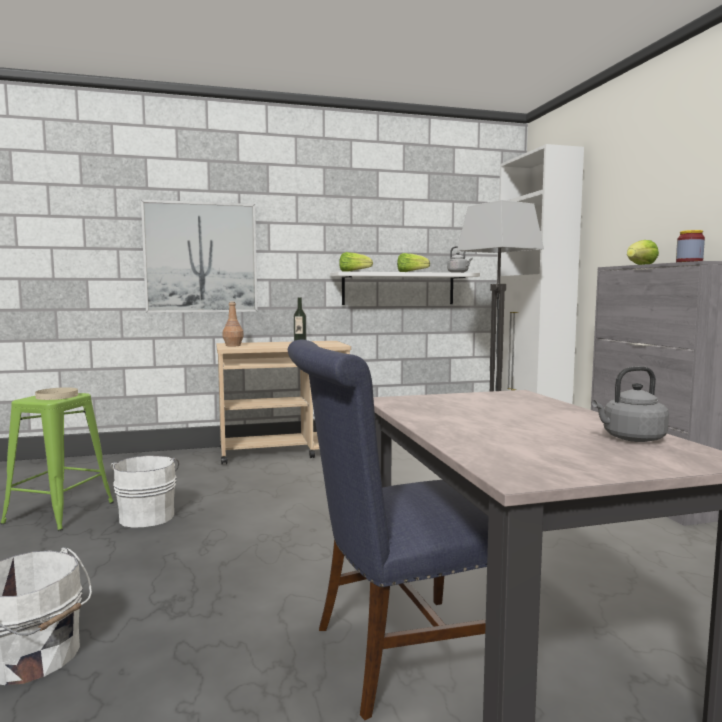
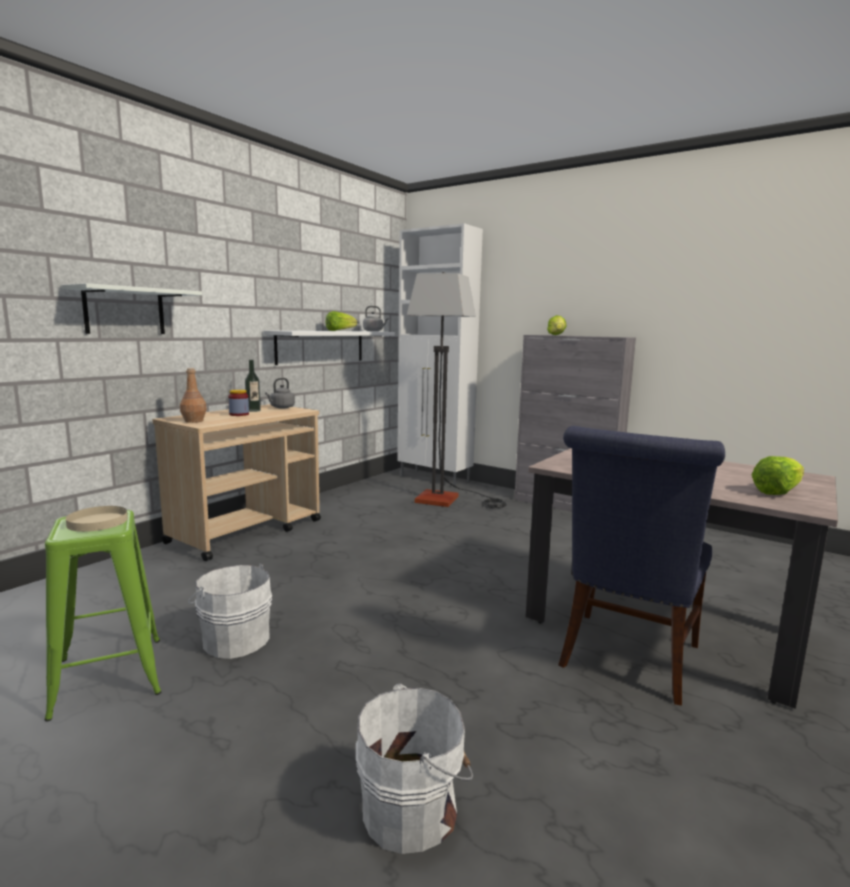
camera: 40 degrees left, 5 degrees up
(201, 257) = (124, 311): picture -> white shelf
(353, 272) = (293, 330): lettuce -> lettuce (777, 492)
(631, 438) = (750, 471): grey kettle -> grey kettle (281, 407)
(689, 262) = (607, 336): jar -> jar (239, 414)

